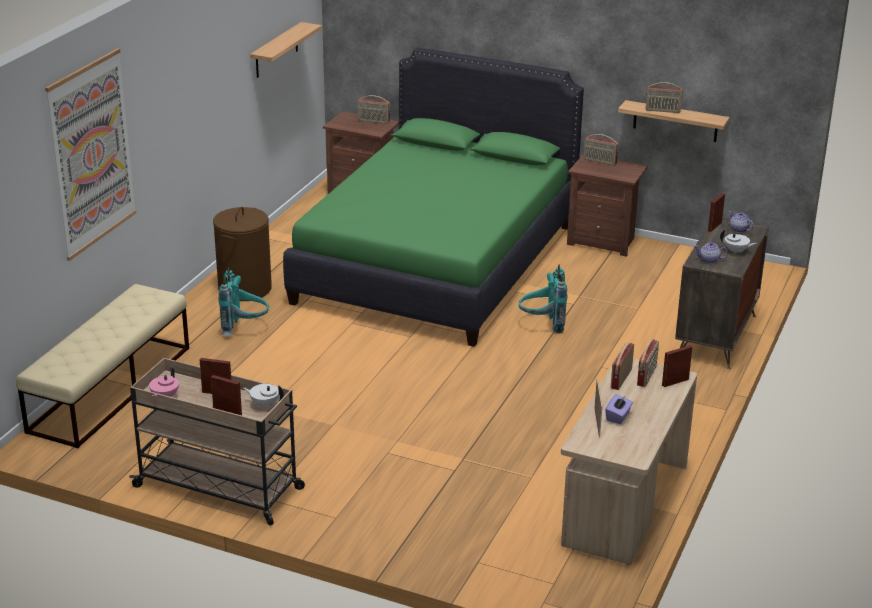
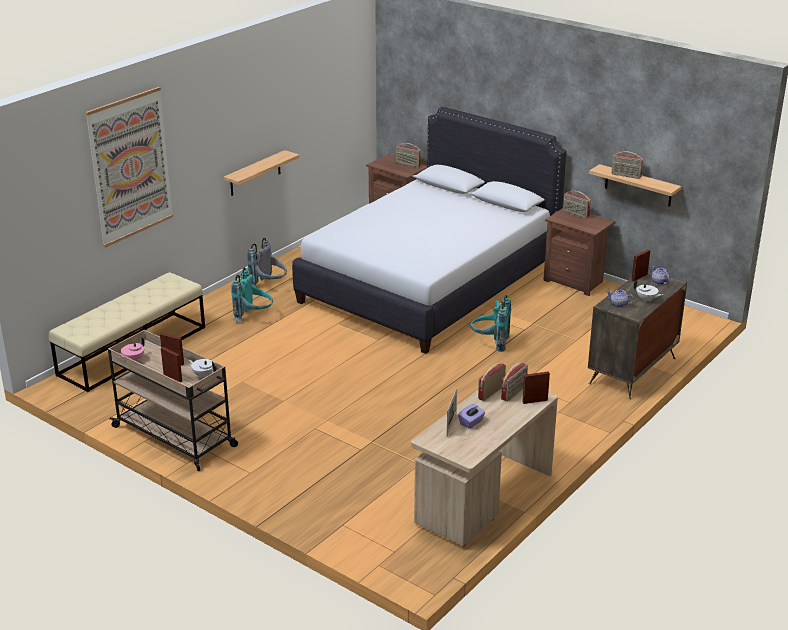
camera: 15 degrees right, 0 degrees up
(244, 288) = (269, 286): brown laundry basket -> grey backpack
(276, 50) = (325, 100): shelf -> shelf (255, 173)
(436, 263) = (428, 283): green bed -> white bed

